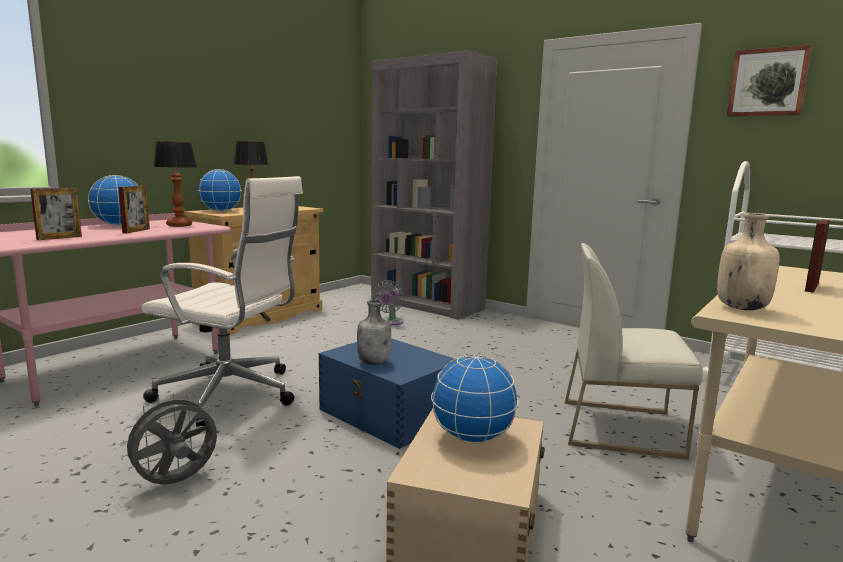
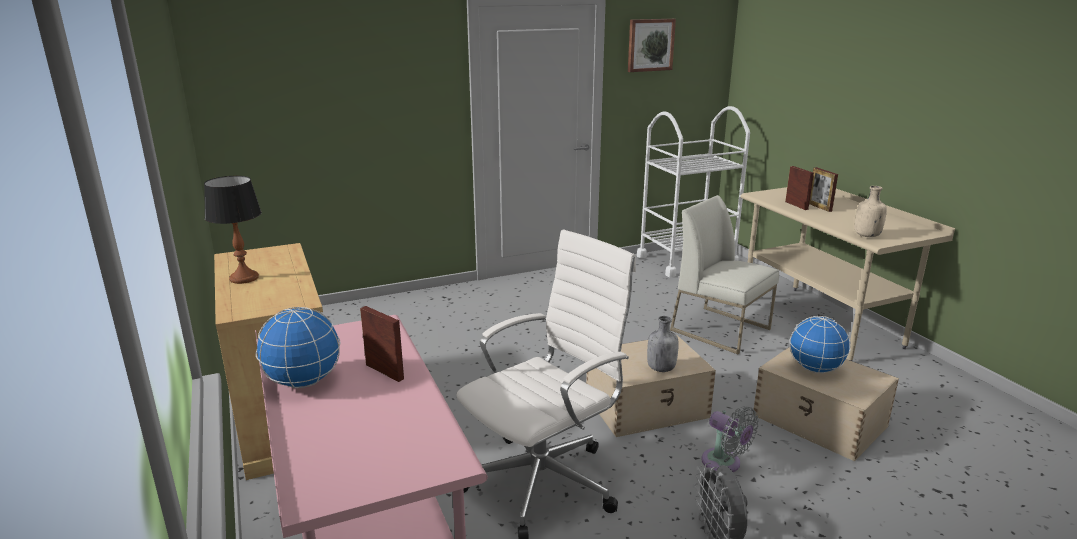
camera: 60 degrees left, 10 degrees up
(59, 238) = (412, 426): picture frame -> picture frame (796, 205)
(180, 225) = (351, 341): table lamp -> none
(221, 211) = (255, 300): globe -> none
(389, 414) = (648, 406): blue storage box -> beige storage box
(390, 322) = (416, 345): grey fan -> grey fan (724, 463)
(426, 304) = (378, 310): grey bookcase -> none
(621, 427) = (721, 329): white chair -> white chair turned 90 degrees clockwise

